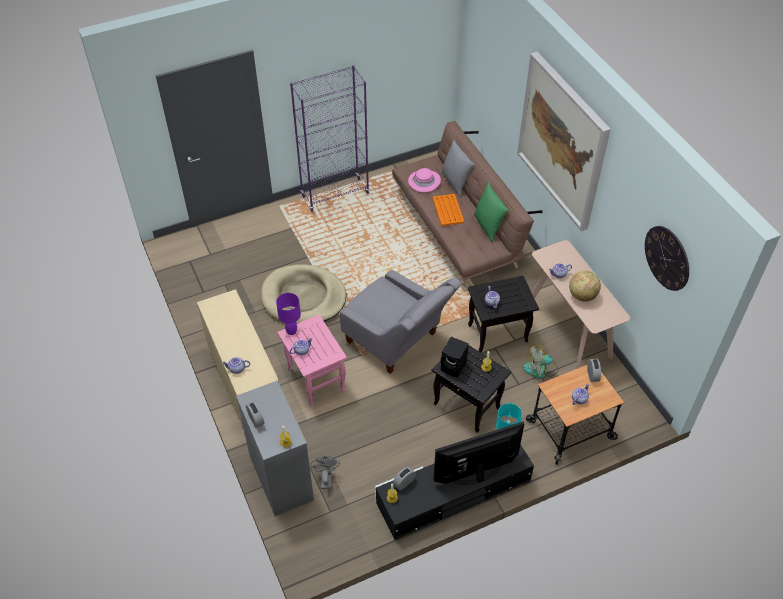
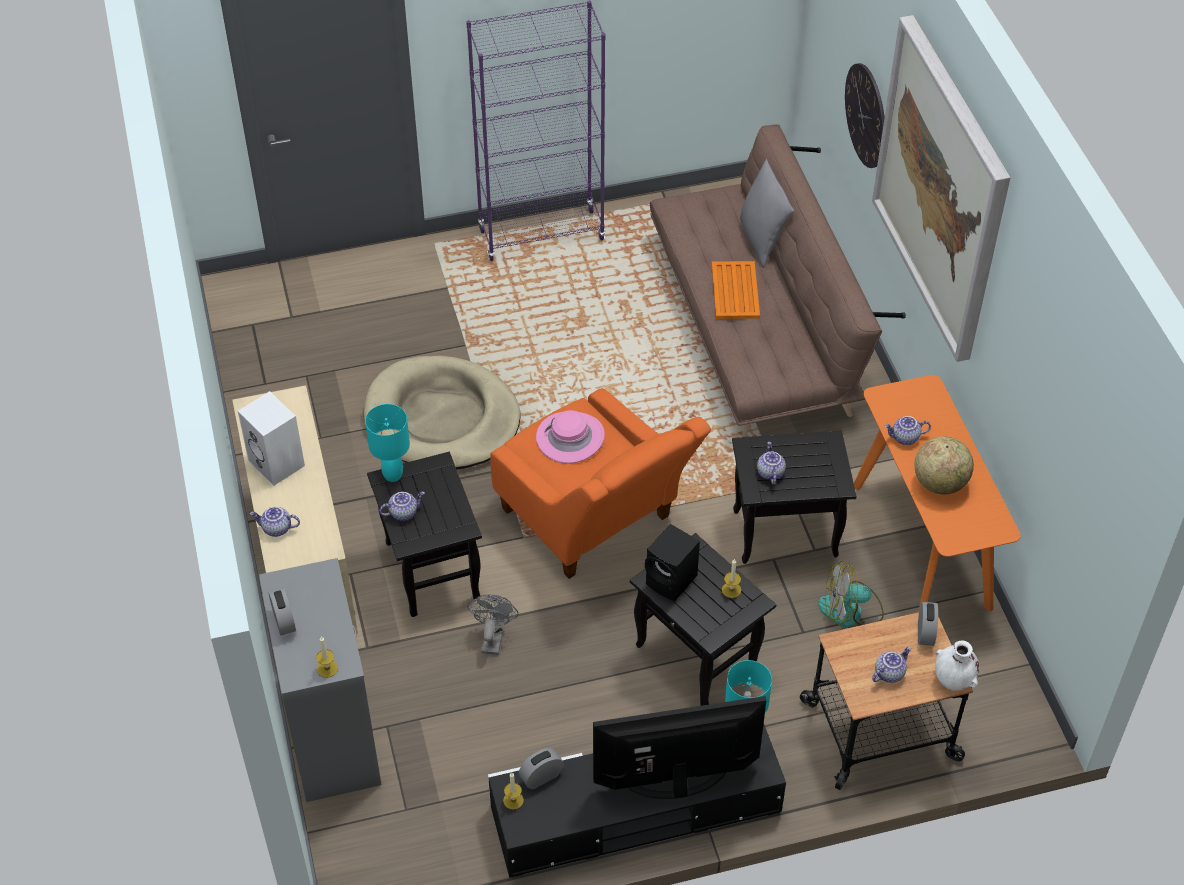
camera: 10 degrees right, 0 degrees up
(230, 333) = (278, 463): none -> white speaker
(291, 331) = (393, 476): purple table lamp -> turquoise table lamp
(315, 379) = (430, 570): pink side table -> black side table
(326, 478) = (411, 750): grey fan -> grey fan (492, 638)
(397, 342) = (594, 523): grey armchair -> orange armchair
(424, 181) = (703, 231): pink hat -> pink hat (570, 438)
(488, 226) = (804, 331): green pillow -> none
(569, 330) = (922, 546): beige console table -> orange console table
(613, 398) = (953, 681): none -> white vase
(667, 258) = (1080, 432): wall clock -> wall clock (866, 115)

